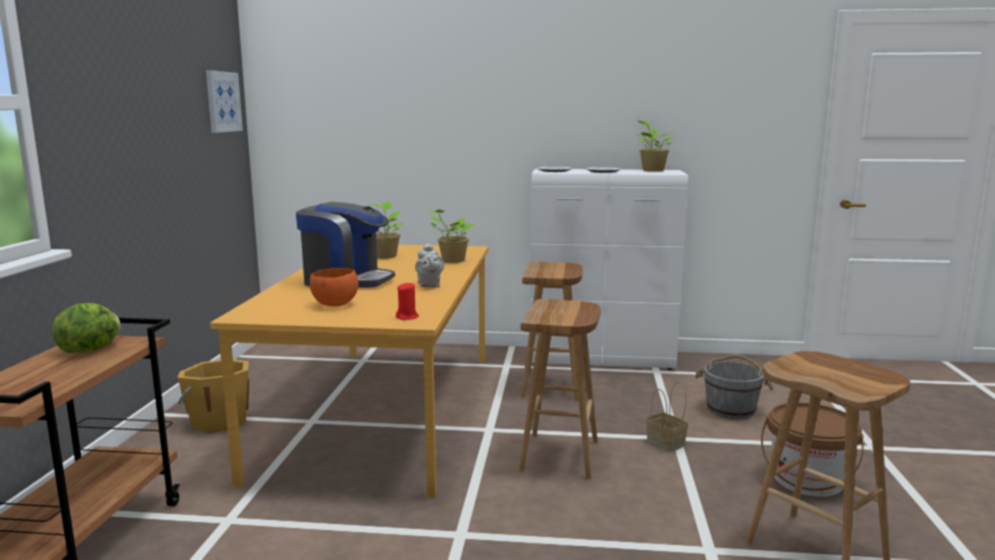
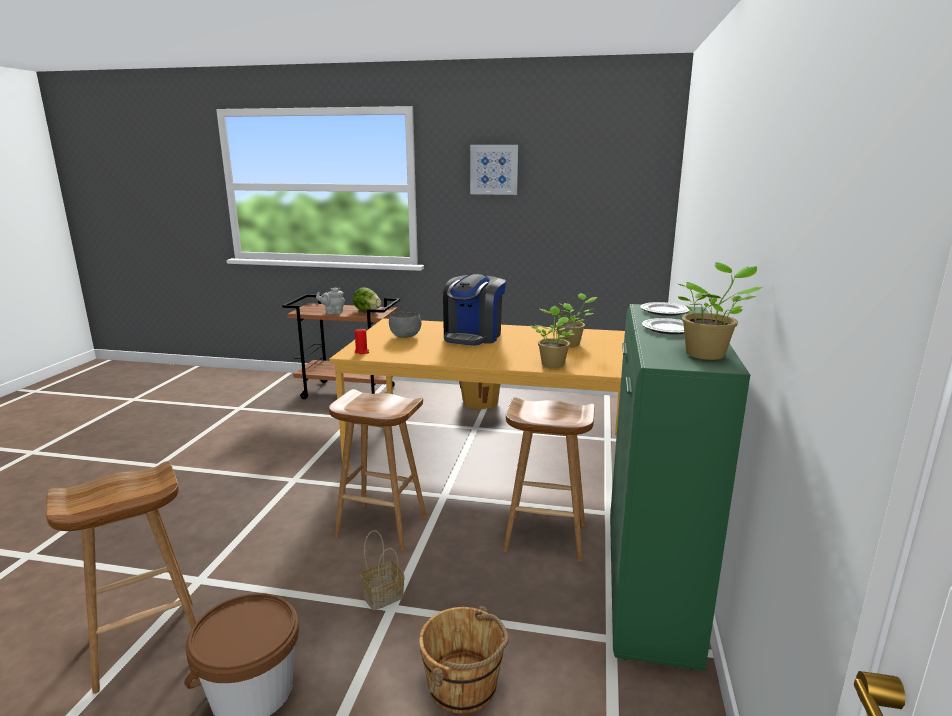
camera: 95 degrees right, 5 degrees up
(223, 101) = (630, 189): picture -> picture (494, 169)
(334, 305) = (404, 336): orange bowl -> grey bowl
(429, 285) = (452, 356): grey teapot -> grey teapot (333, 313)
(602, 360) = (649, 591): white cabinet -> green cabinet
(731, 409) = (464, 685): grey bucket -> brown bucket

